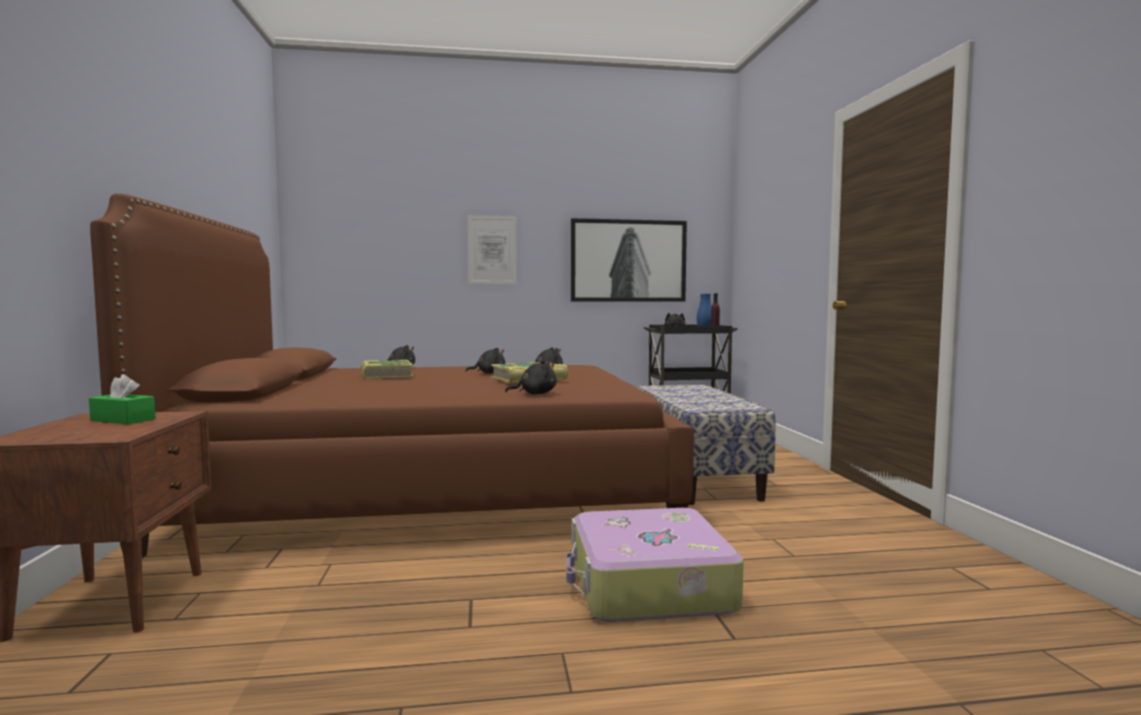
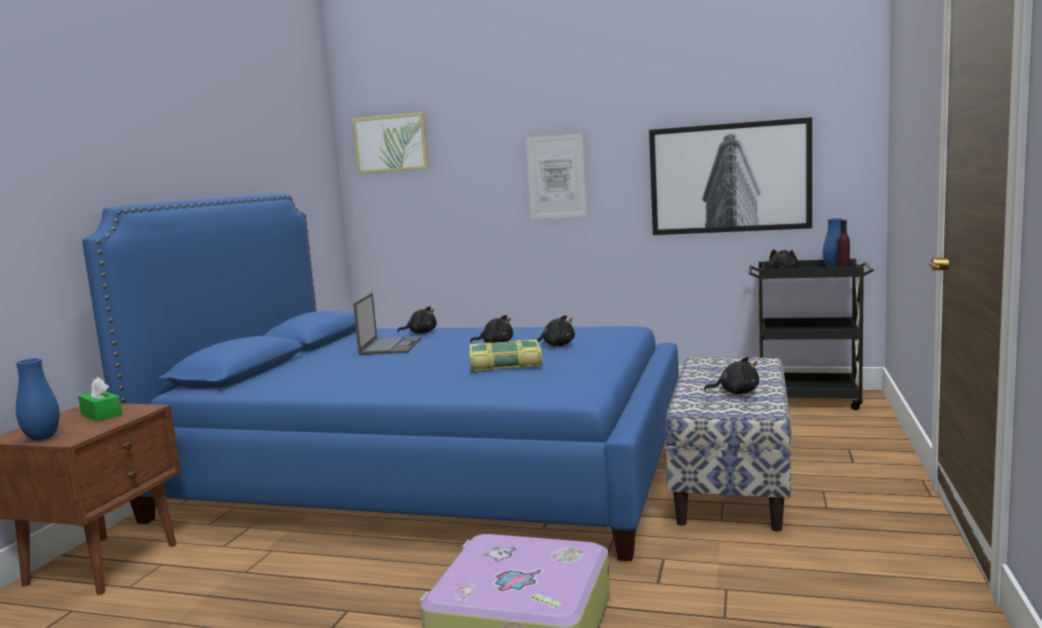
camera: 25 degrees right, 5 degrees up
(69, 438) = (42, 438): none -> blue vase
(337, 208) = (391, 143): none -> picture
(386, 375) = (390, 346): book -> laptop
(433, 488) = (431, 469): brown bed -> blue bed
(535, 394) = (474, 391): black plush toy -> black plush toy (736, 392)

